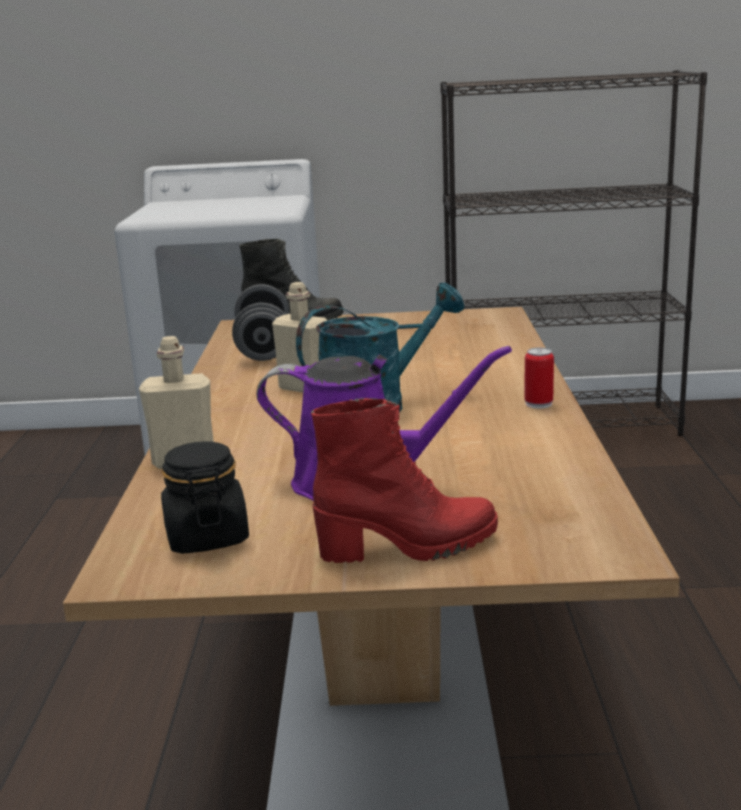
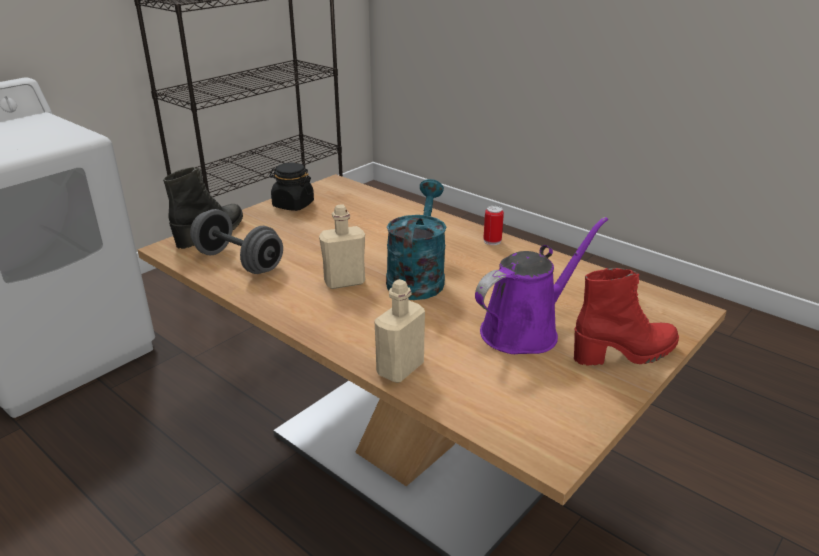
camera: 50 degrees left, 10 degrees up
(206, 537) = (534, 407): black jar -> black jar (293, 205)
(409, 547) = (625, 354): red boot -> red boot turned 45 degrees clockwise

